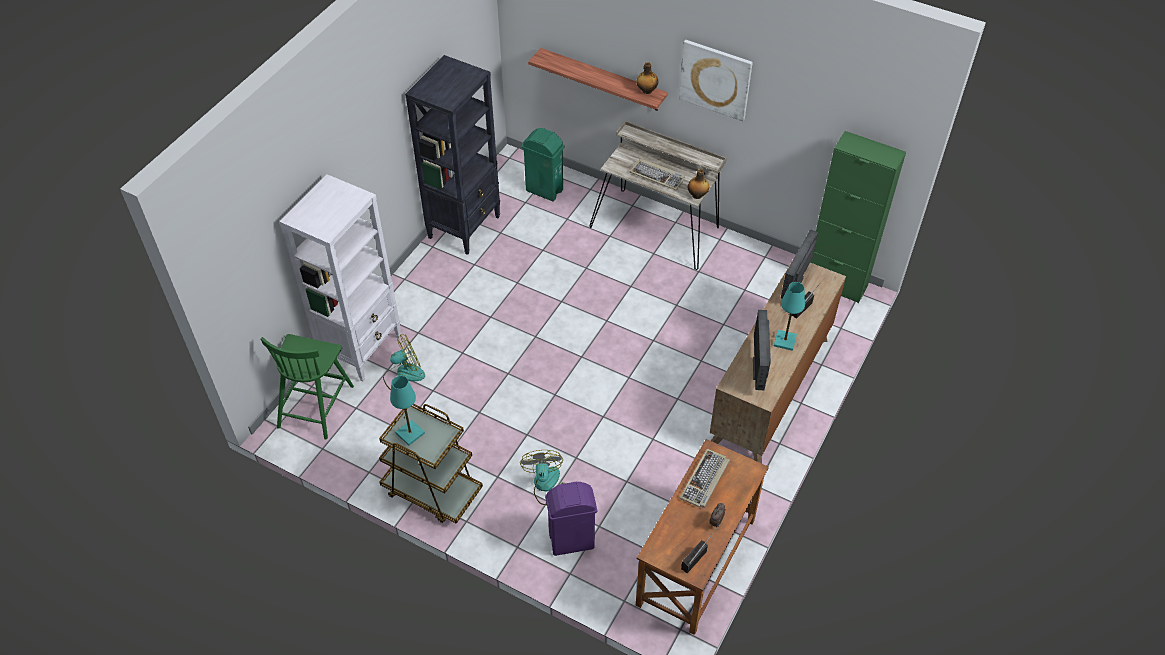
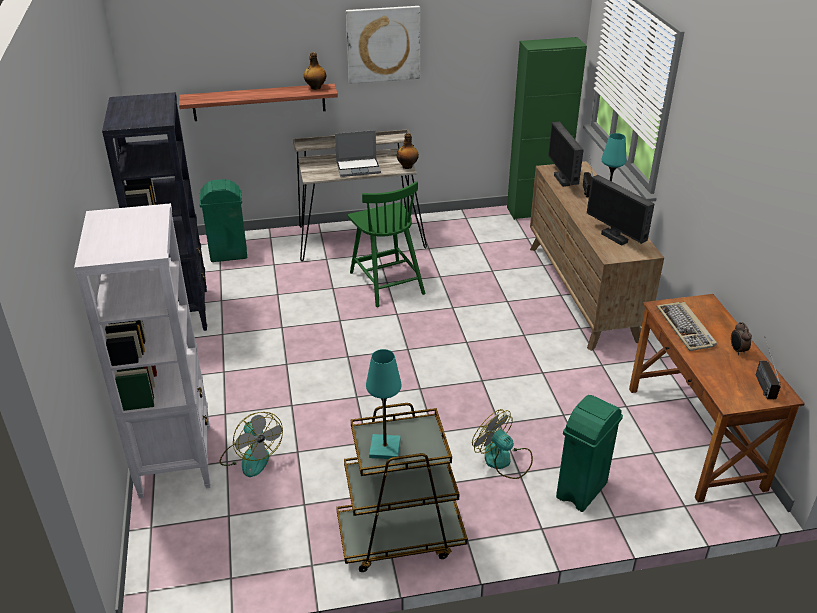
camera: 40 degrees left, 15 degrees down
(316, 405) = (176, 541): green chair -> green chair (386, 282)
(404, 375) = (251, 456): fan -> fan turned 120 degrees clockwise
(571, 541) = (581, 490): purple trash can -> green trash can
(658, 176) = (359, 168): keyboard -> laptop

